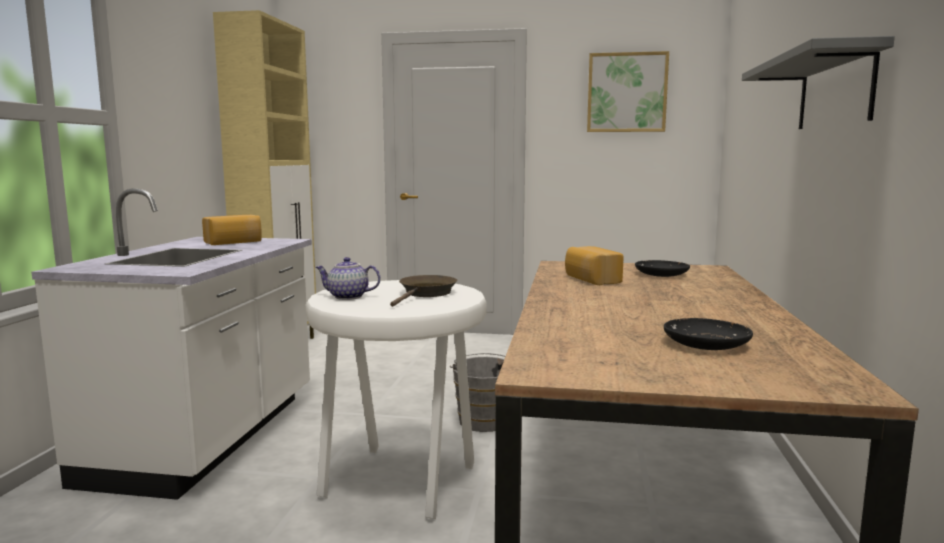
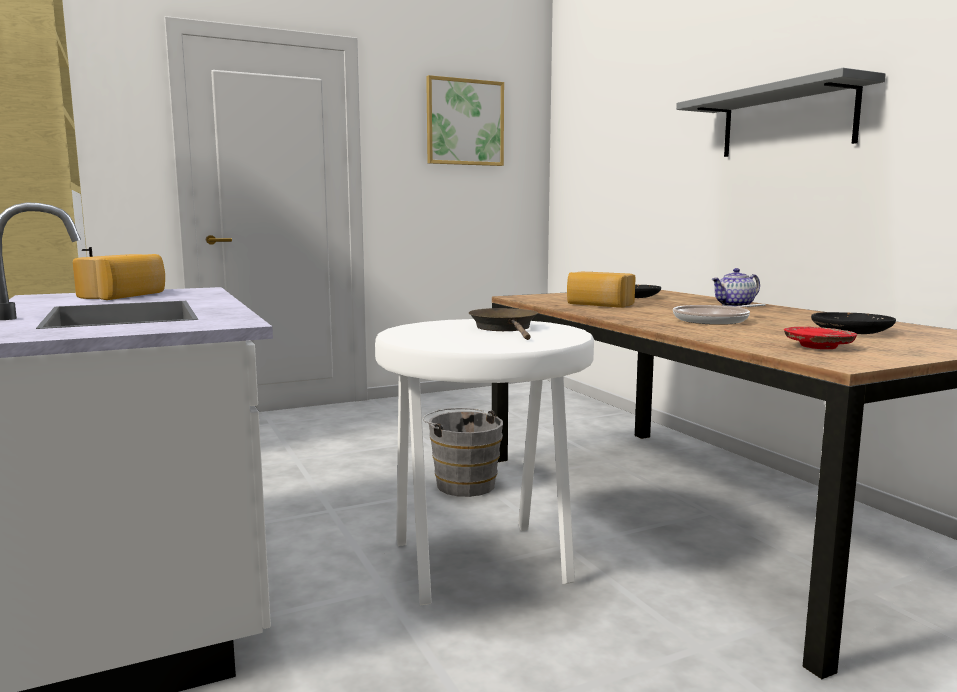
camera: 35 degrees left, 0 degrees up
(347, 297) = (437, 339): teapot -> teapot (735, 306)
(591, 353) = (818, 347): none -> red plate
(622, 310) = (714, 320): none -> frying pan

